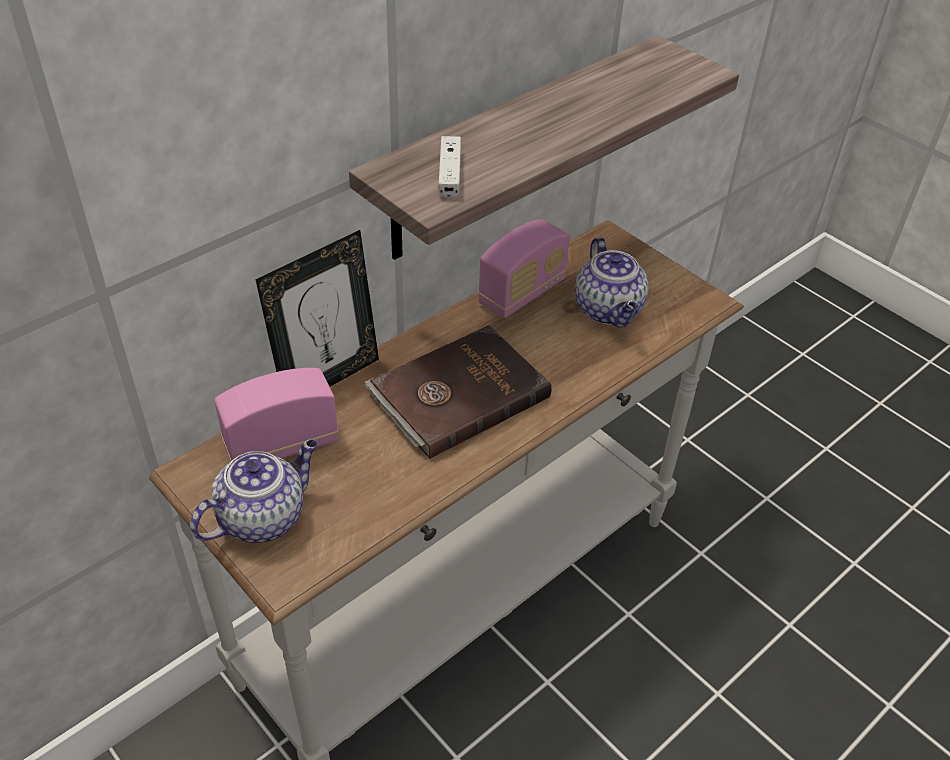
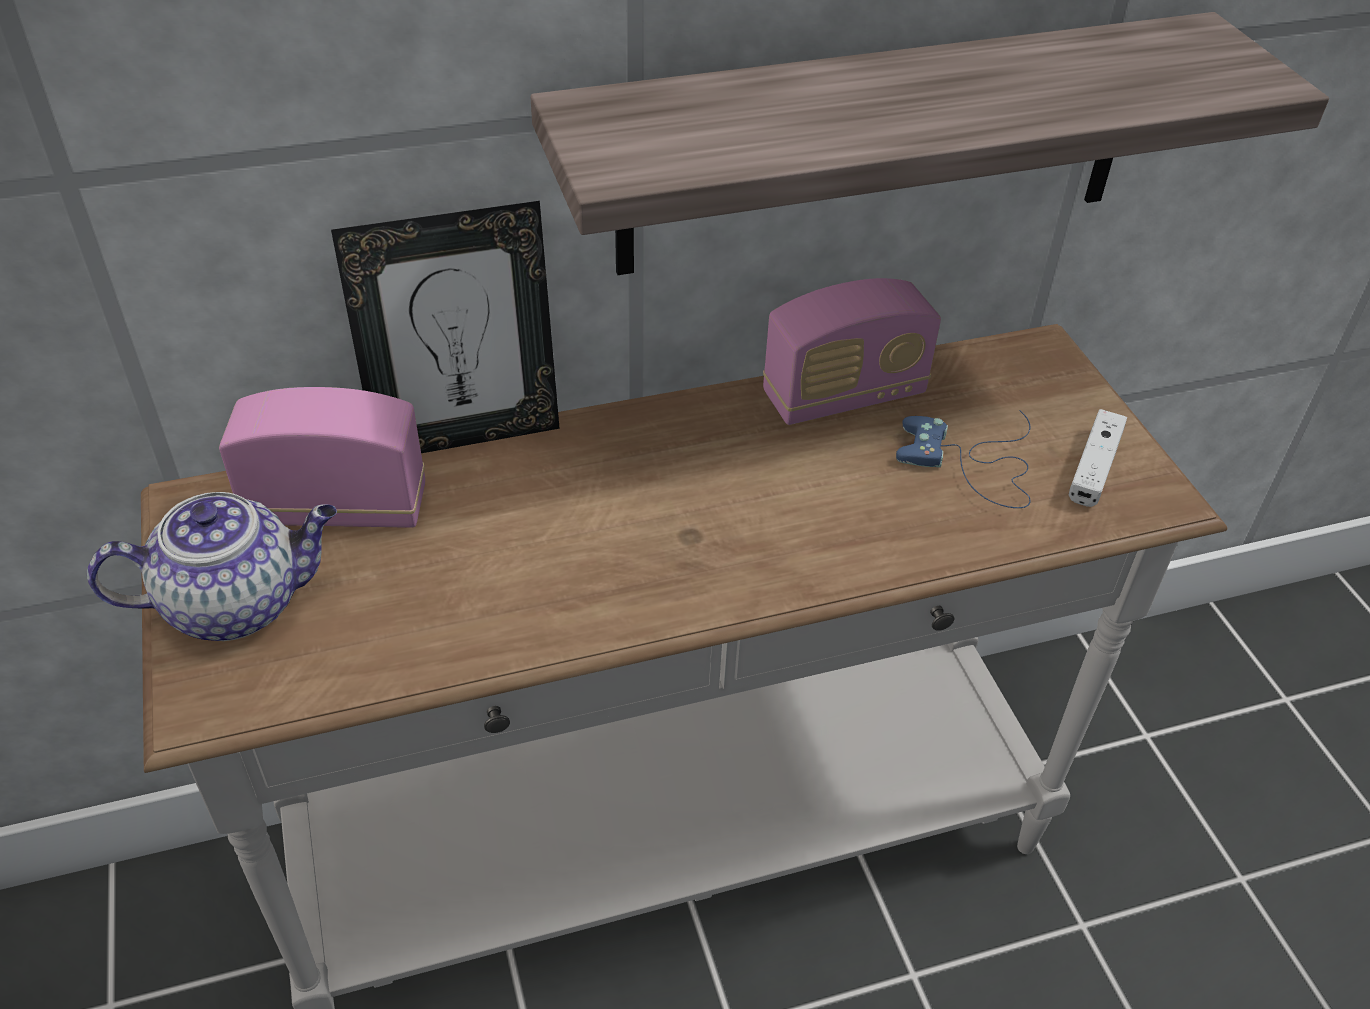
camera: 25 degrees right, 0 degrees up
(449, 174) = (681, 134): white game controller -> white game controller (1094, 467)
(457, 394) = (641, 517): brown book -> none
(609, 311) = (973, 464): teapot -> blue game controller

